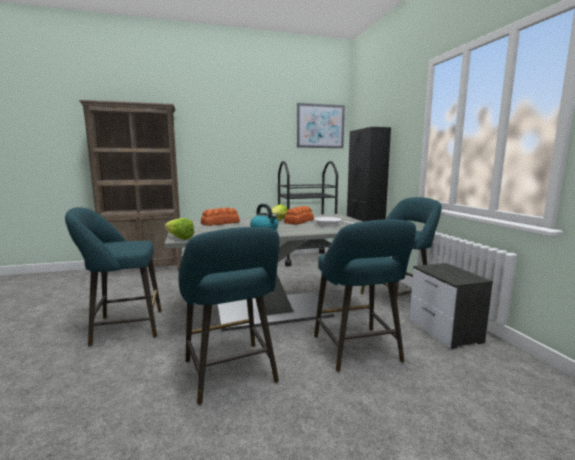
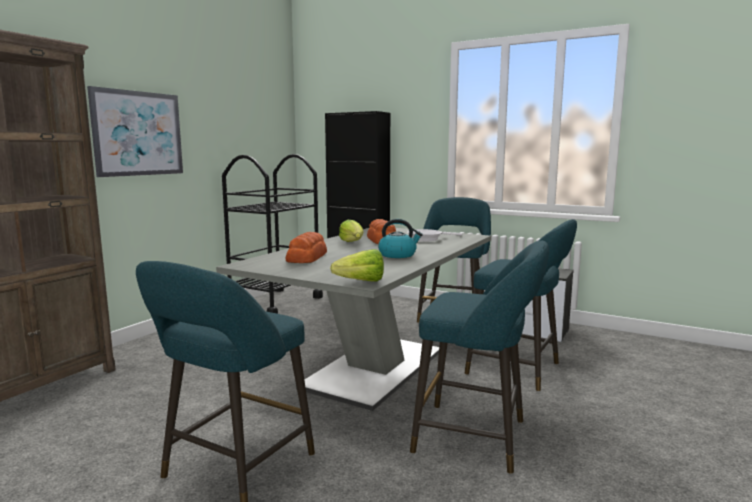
camera: 45 degrees left, 0 degrees up
(320, 126) = (264, 101): picture -> picture (138, 133)

